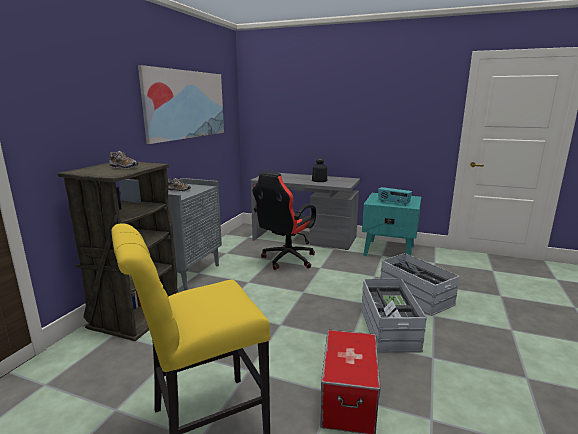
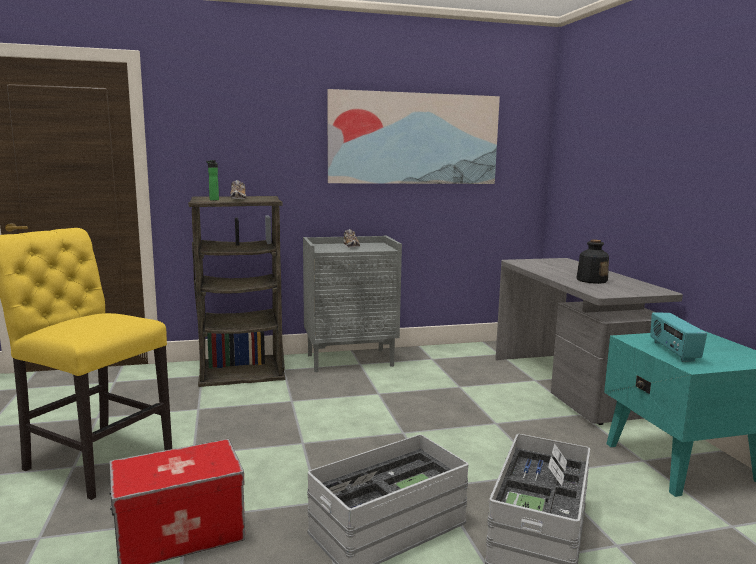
camera: 55 degrees right, 5 degrees down
(108, 172) = (213, 200): none -> bottle
(285, 261) = (472, 395): black office chair -> none

